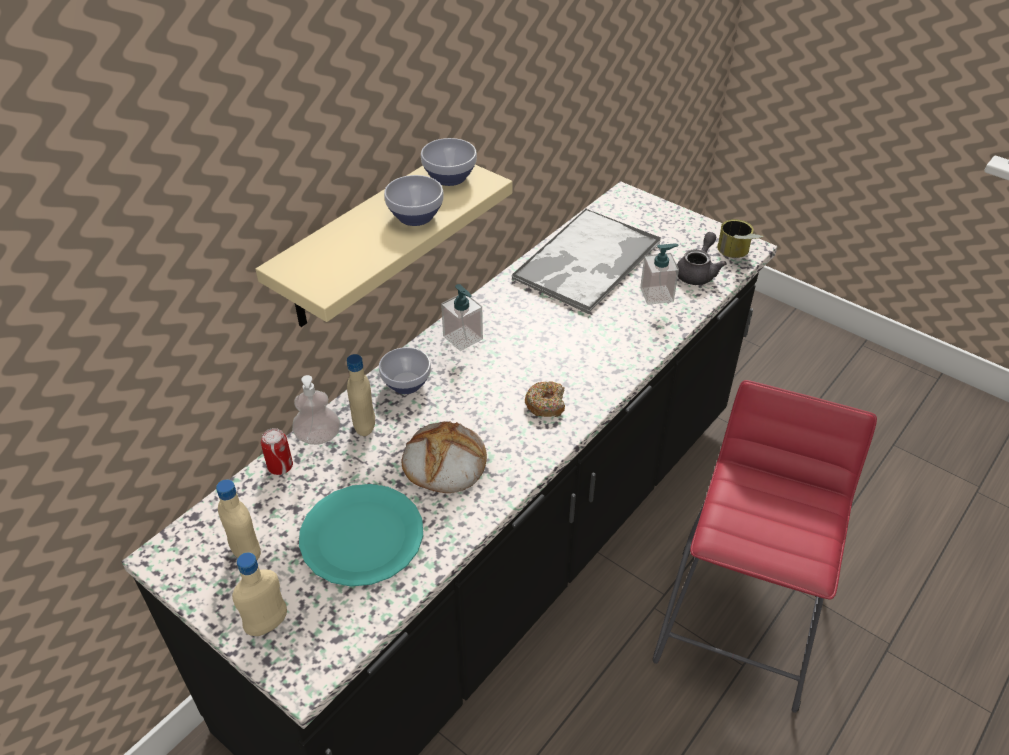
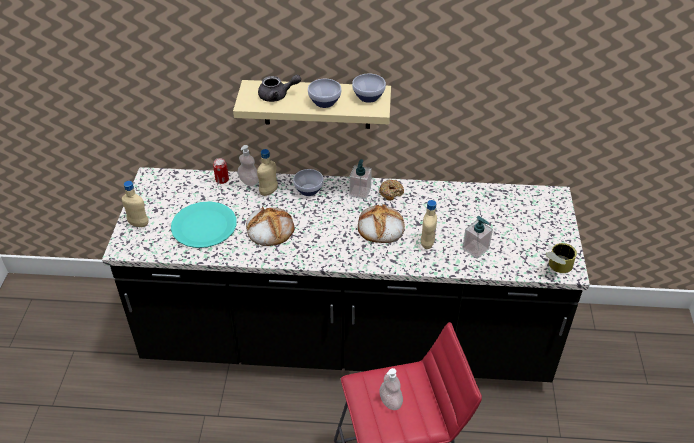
camera: 55 degrees right, 0 degrees up
(246, 552) = (169, 197): beige bottle -> beige bottle (427, 243)
(546, 404) = (341, 245): donut -> donut (391, 193)
(547, 352) = (380, 227): none -> bread
(586, 262) = (472, 207): tray -> none
(698, 272) = (517, 258): grey teapot -> grey teapot (277, 96)
(769, 521) = (390, 401): none -> soap dispenser

